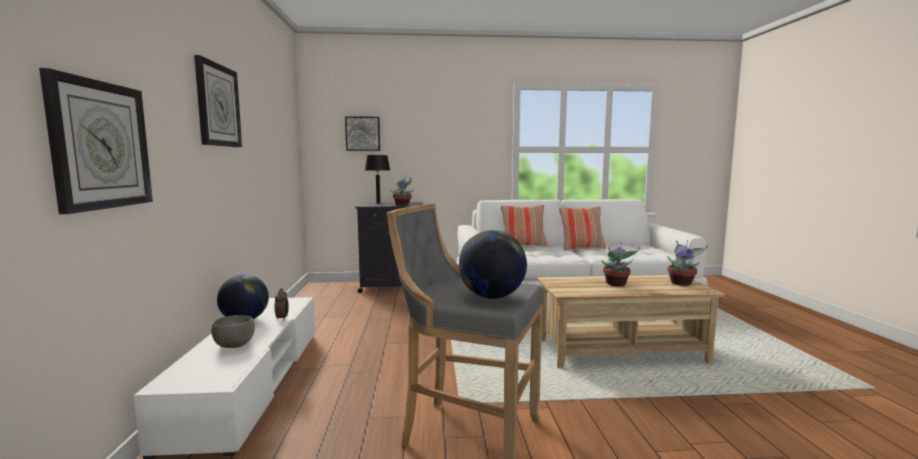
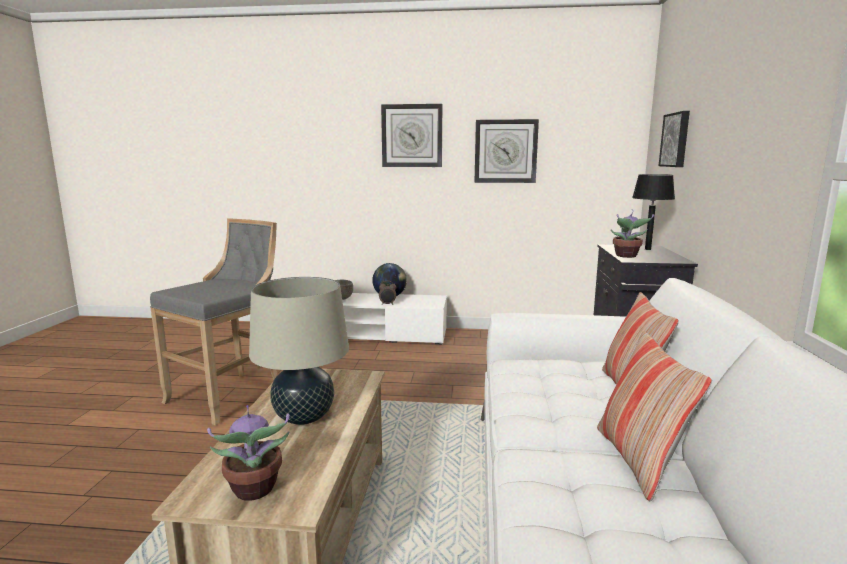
camera: 100 degrees right, 5 degrees up
(100, 145) = (288, 170): wall clock -> wall clock (505, 151)
(492, 297) = (193, 290): globe -> none
(616, 284) = (304, 417): potted plant -> beige table lamp

